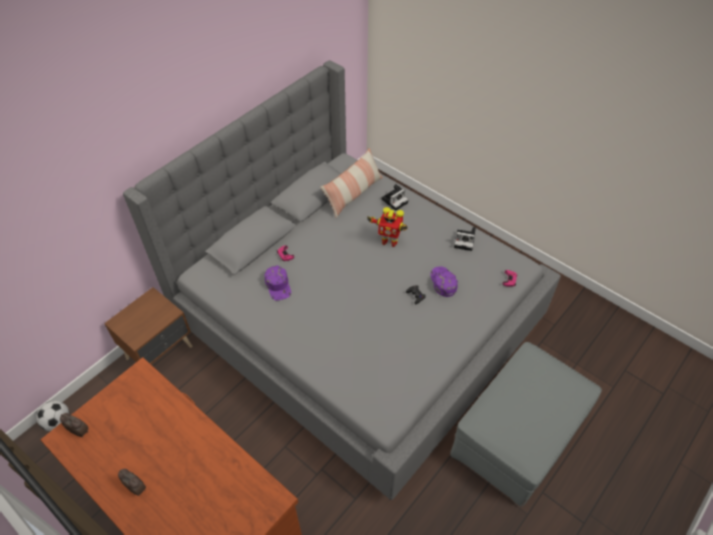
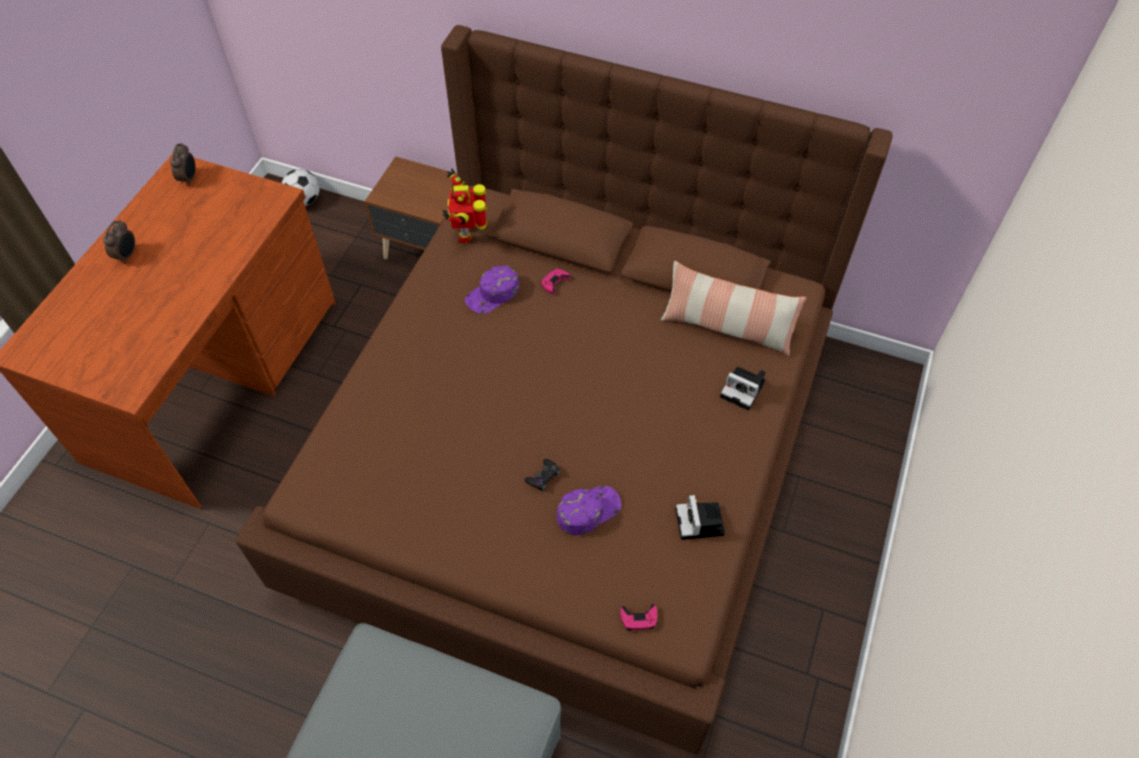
camera: 70 degrees right, 5 degrees up
(357, 320) = (571, 458): grey bed -> brown bed
(389, 241) = (644, 407): toy robot -> toy robot (467, 234)

